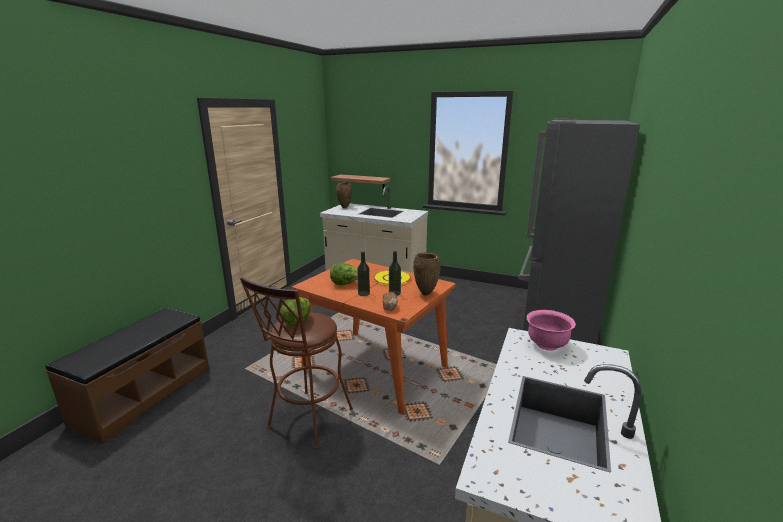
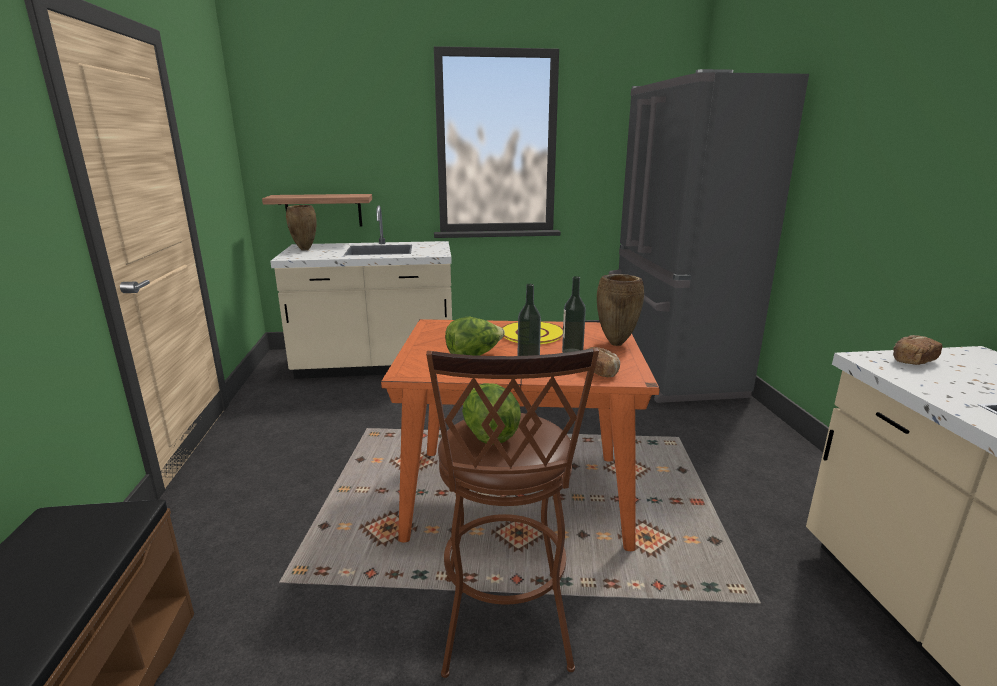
camera: 30 degrees left, 0 degrees up
(547, 344) = (912, 361): pink bowl -> bread

